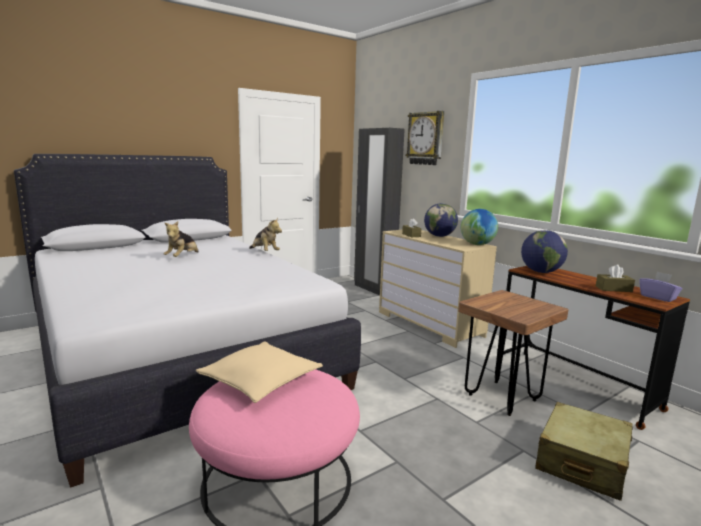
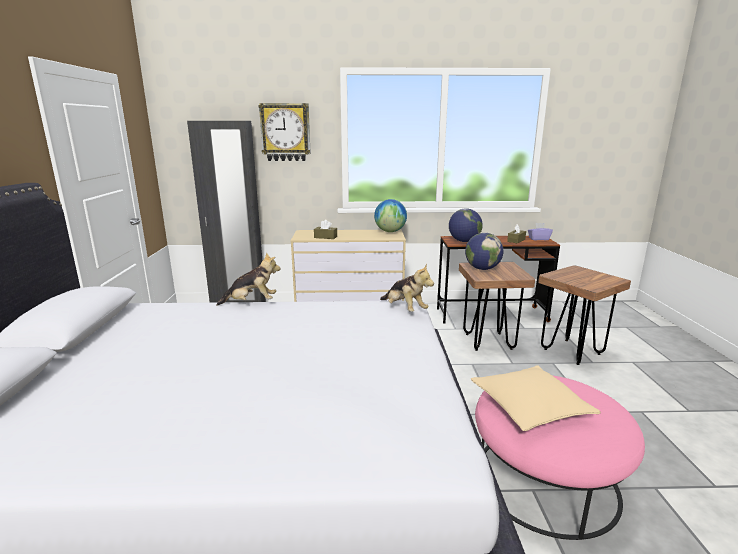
camera: 55 degrees left, 5 degrees up
(182, 257) = (195, 351): plush toy -> plush toy (404, 309)
(439, 236) = (344, 232): globe -> globe (482, 269)
(582, 462) = (572, 352): beige suitcase -> brown stool

